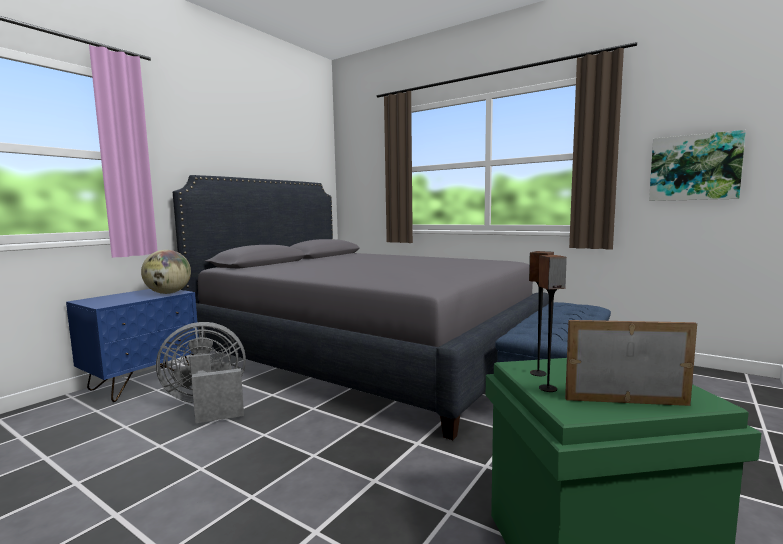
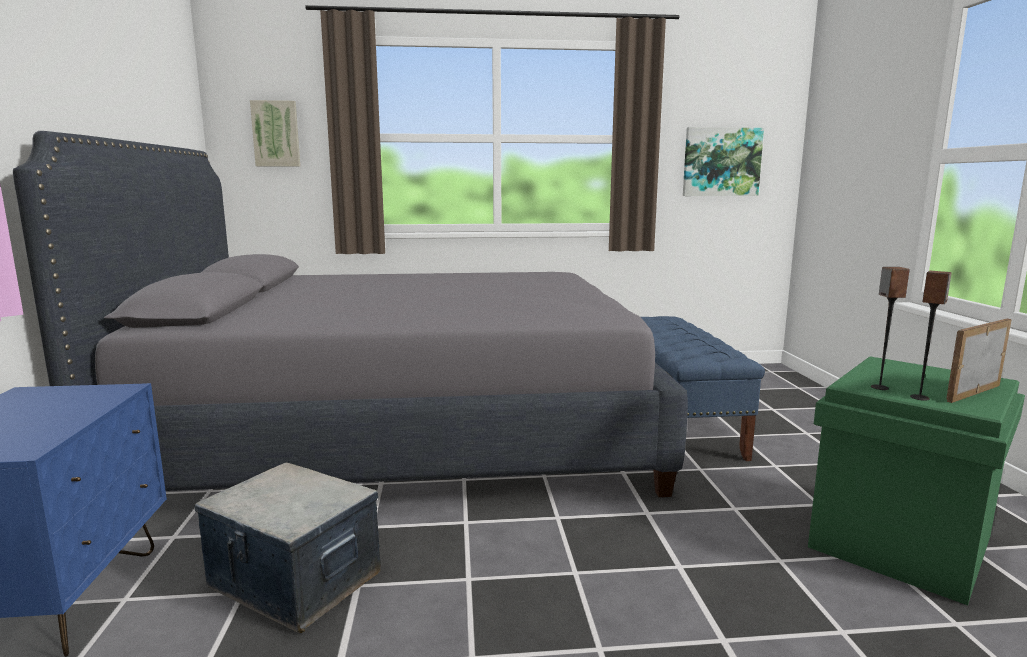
camera: 40 degrees left, 5 degrees up
(168, 293) = (97, 396): globe -> none
(208, 405) = (294, 580): grey fan -> storage box
(365, 171) = (276, 134): none -> picture

